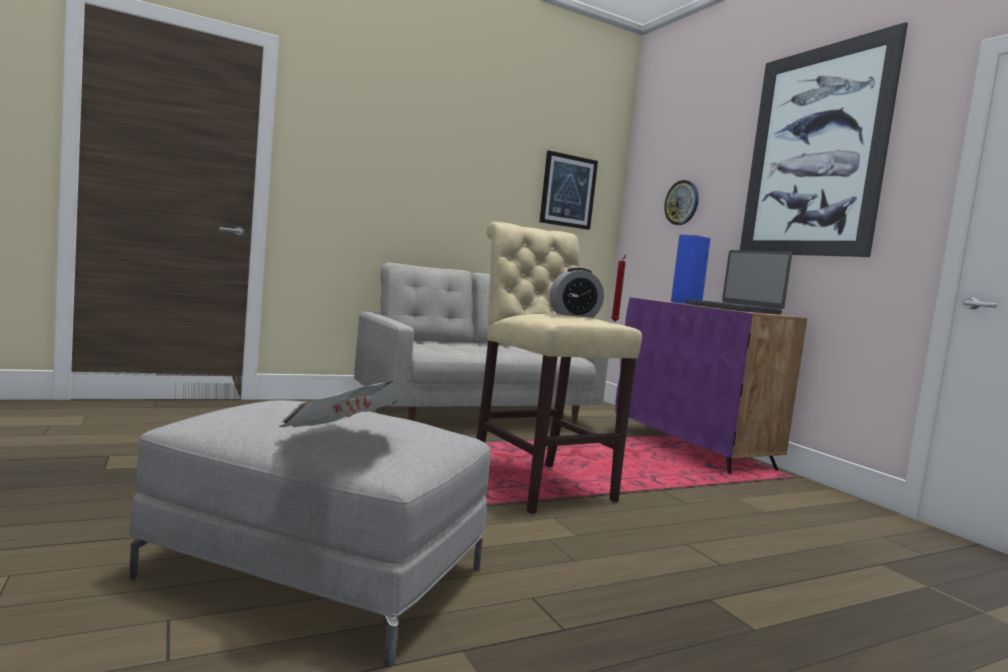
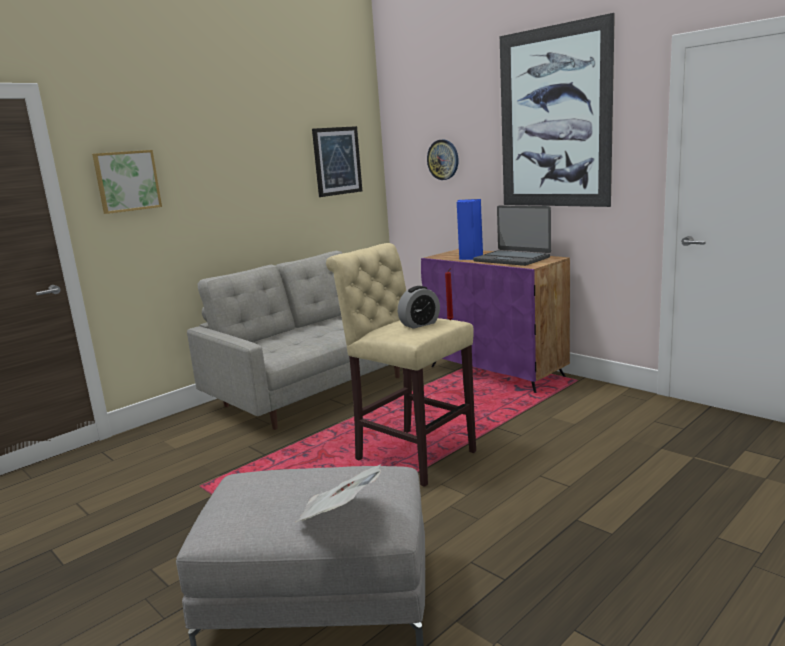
camera: 15 degrees left, 10 degrees up
(339, 149) = (127, 181): none -> picture

